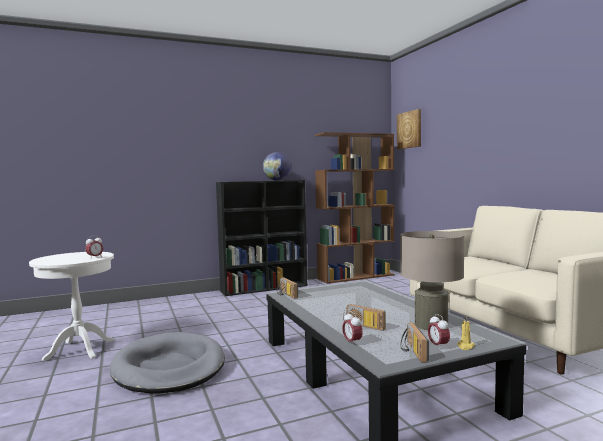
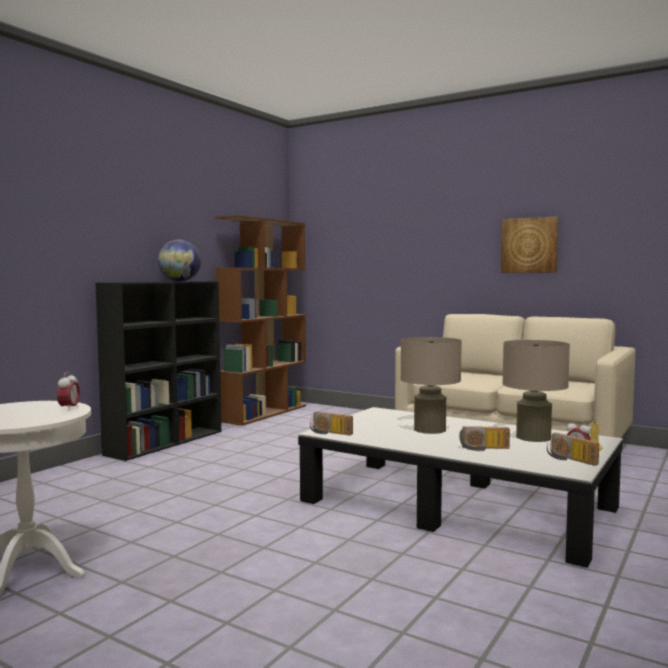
camera: 35 degrees left, 0 degrees up
(169, 368) = (230, 556): grey dog bed -> none
(352, 342) = (510, 462): alarm clock -> none
(360, 303) = (430, 429): none -> beige table lamp
(409, 130) = (323, 219): picture -> picture (529, 245)

